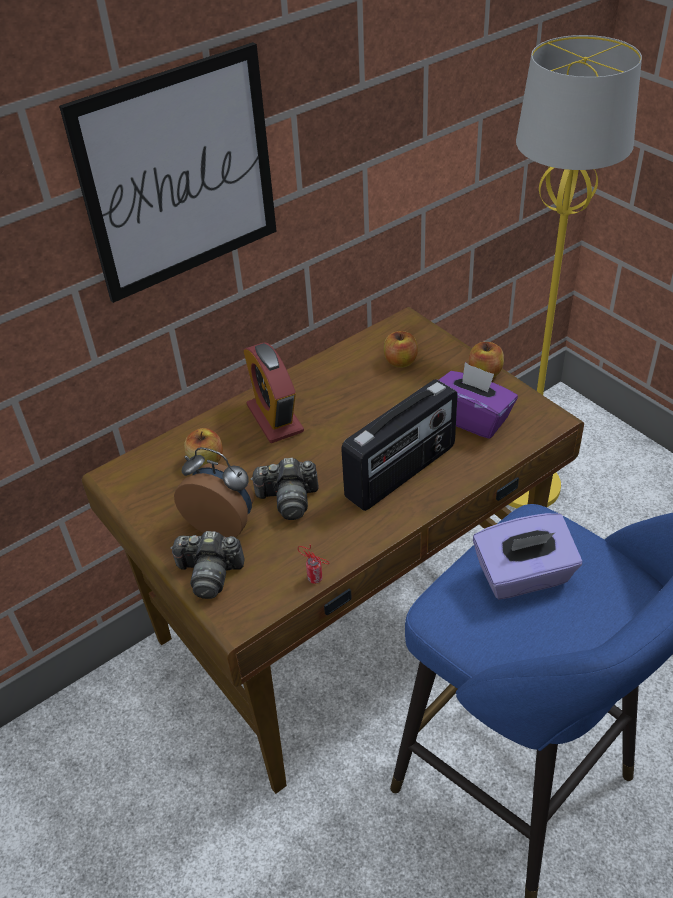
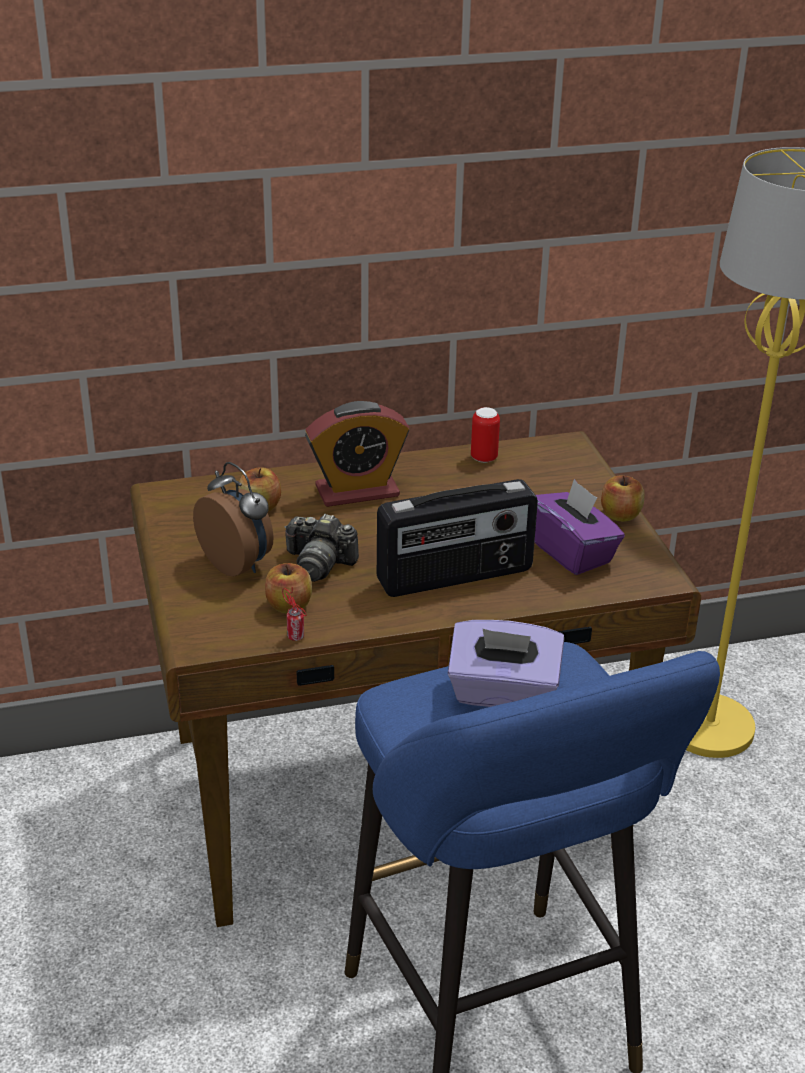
camera: 20 degrees right, 10 degrees down
(179, 175) = (310, 189): picture -> none
(210, 574) = (196, 600): camera -> none
(275, 418) = (357, 491): alarm clock -> alarm clock turned 105 degrees counterclockwise
(352, 355) = (484, 458): none -> can
(400, 361) = (532, 479): apple -> apple (289, 606)

